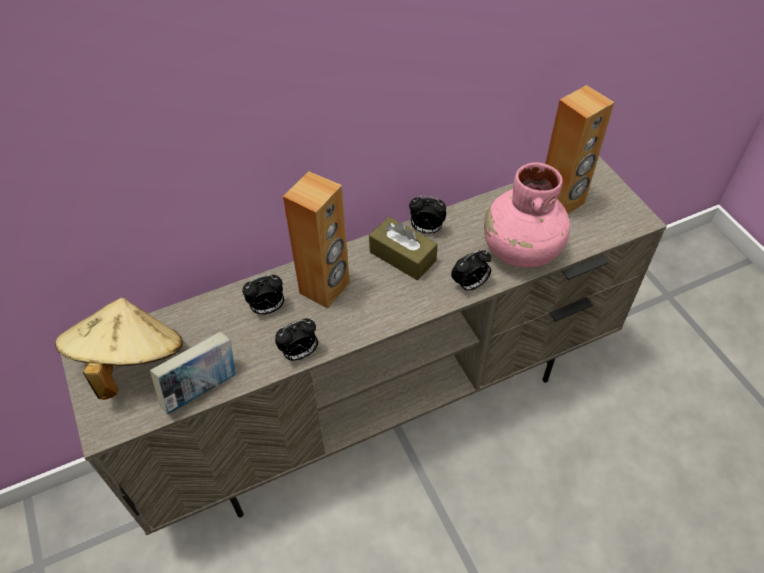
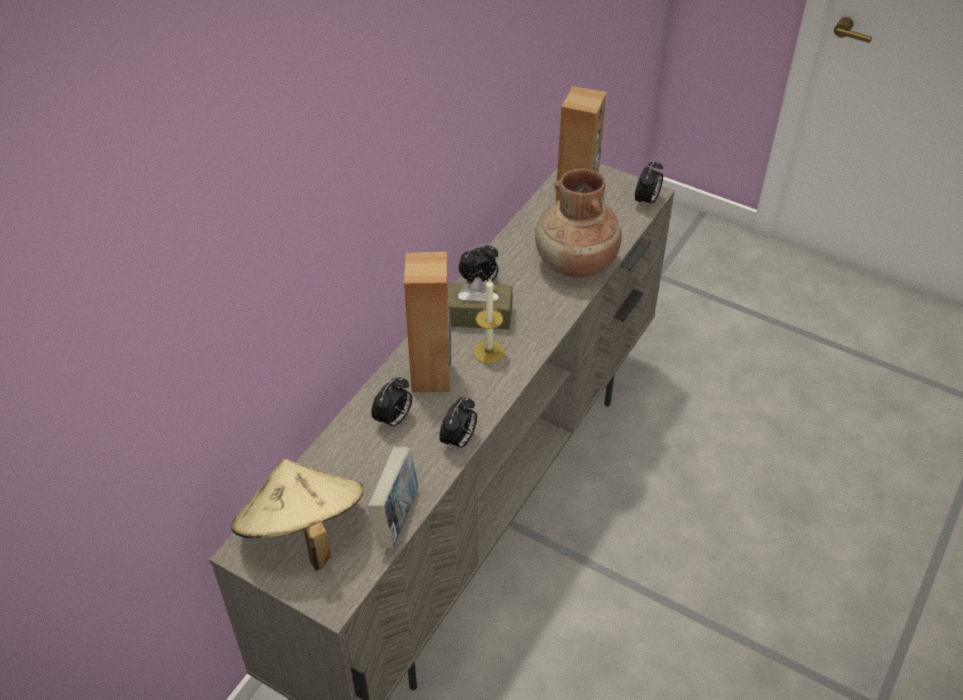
camera: 35 degrees left, 5 degrees down
(385, 291) = (489, 352): none -> candle
(470, 285) = (557, 311): alarm clock -> alarm clock (647, 201)
(521, 250) = (576, 263): pink vase -> brown vase

